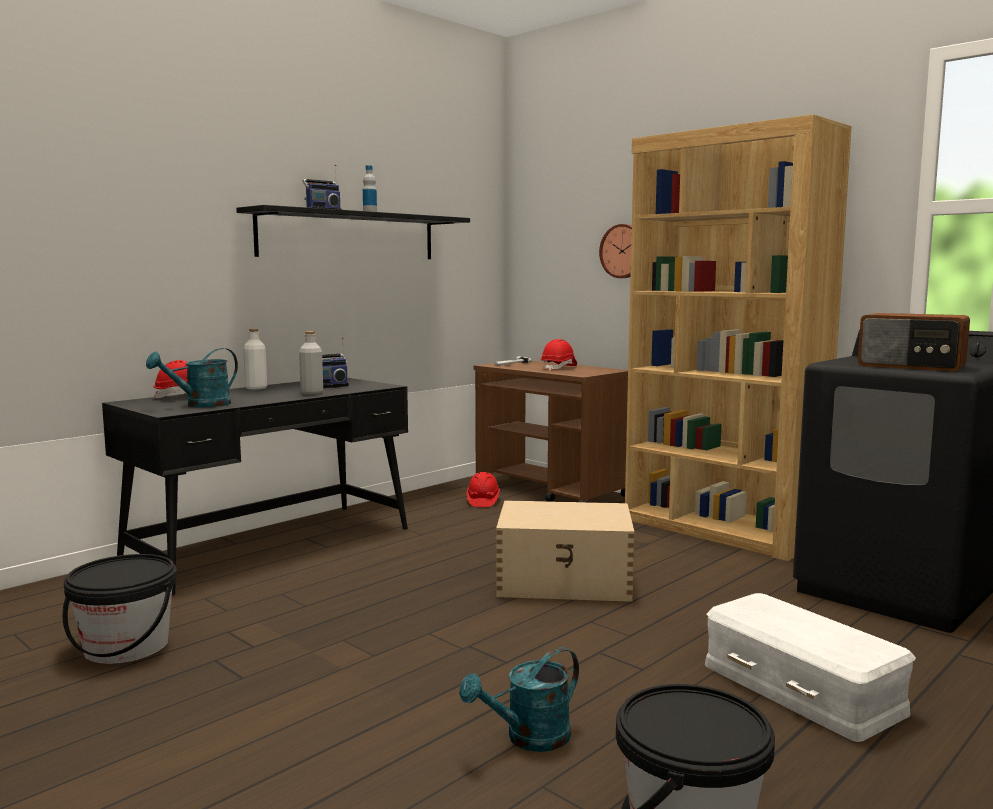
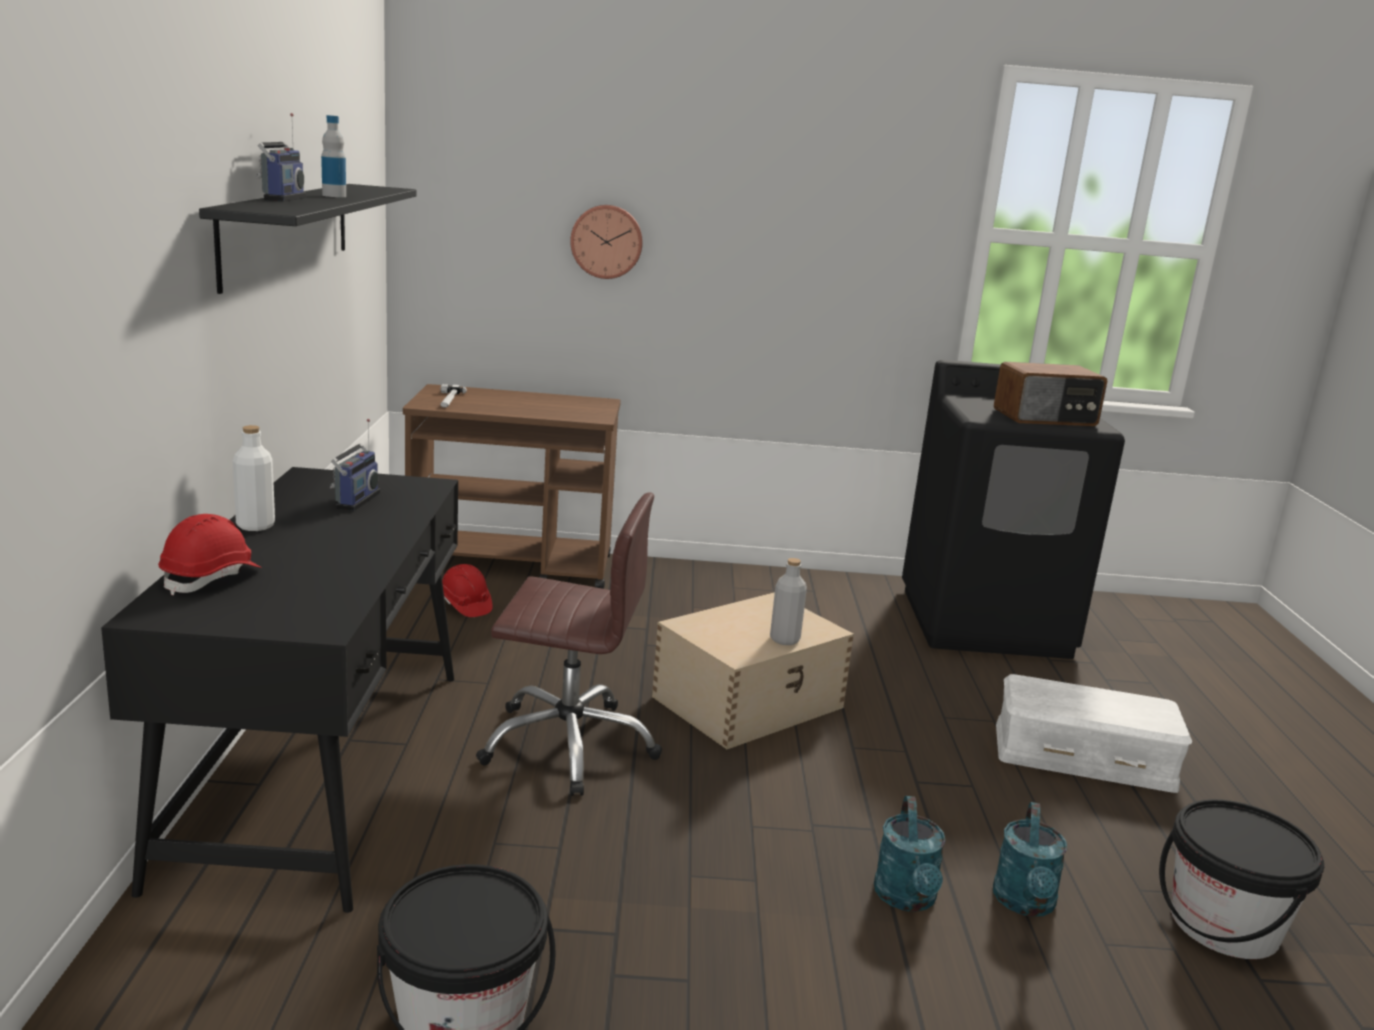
camera: 45 degrees left, 10 degrees up
(201, 405) = (312, 594): turquoise watering can -> turquoise watering can (907, 899)
(312, 393) = (383, 524): grey bottle -> grey bottle (784, 639)
(406, 569) = (569, 744): none -> brown office chair
(559, 368) = (530, 403): red hard hat -> none
(720, 530) = (765, 585): brown bookcase -> none

